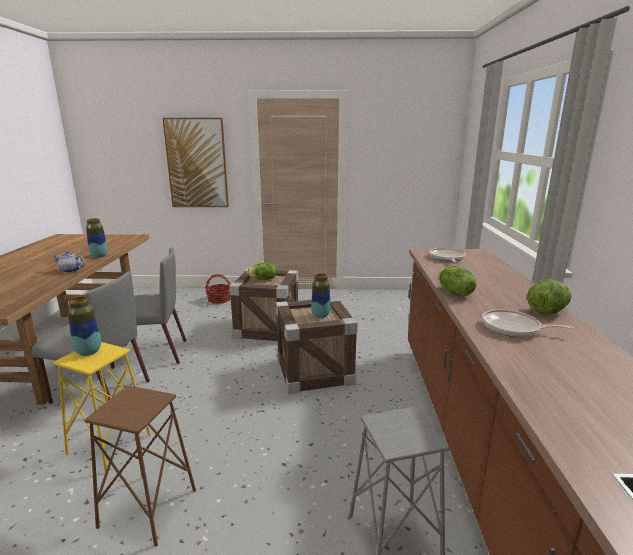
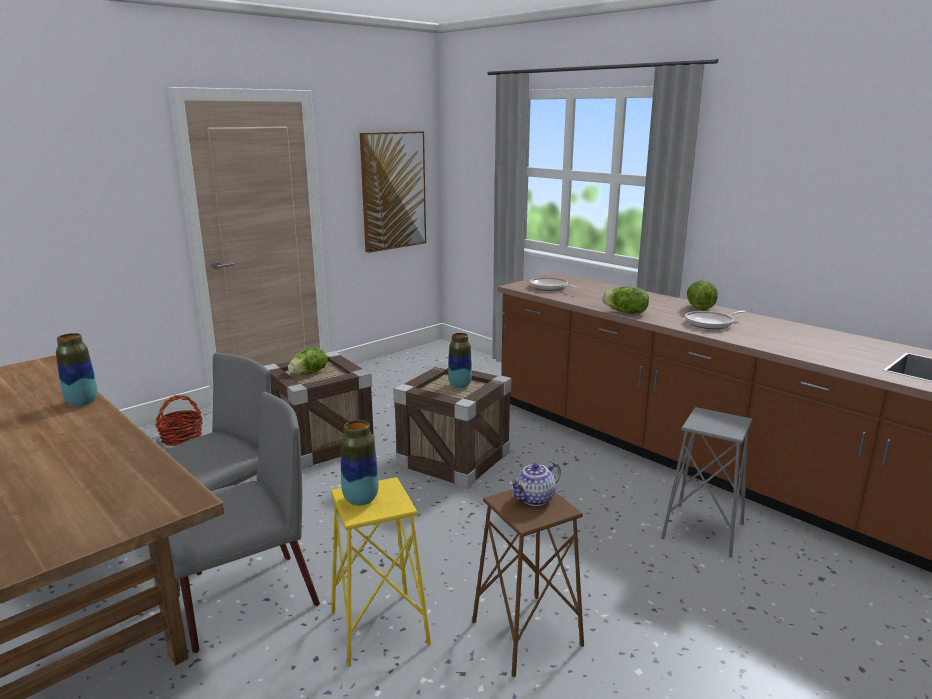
camera: 45 degrees left, 0 degrees up
(70, 270) = (103, 432): teapot -> teapot (535, 499)
(197, 163) = (86, 214): picture -> picture (393, 191)

